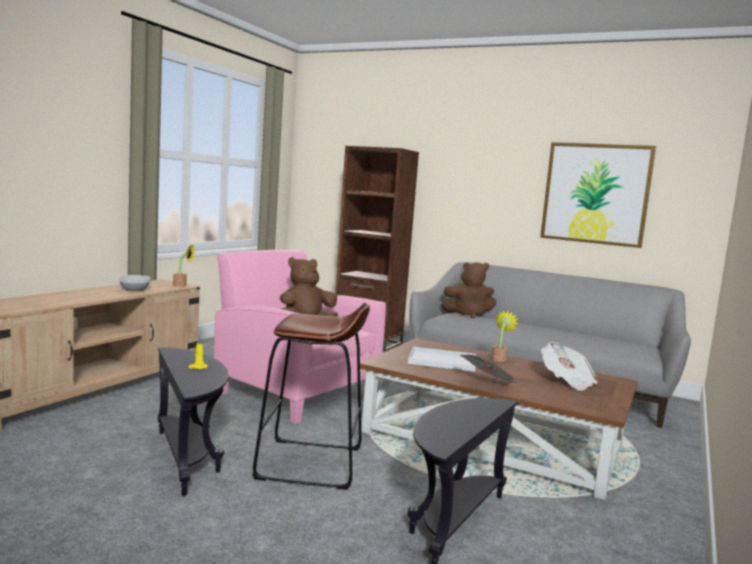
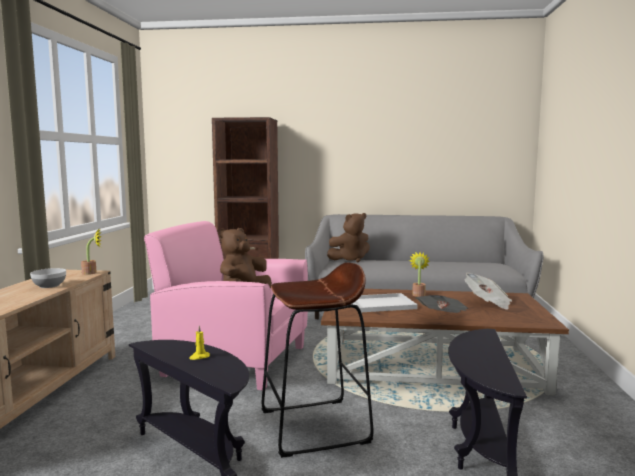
camera: 20 degrees left, 0 degrees up
(595, 194) = (435, 146): picture -> none

